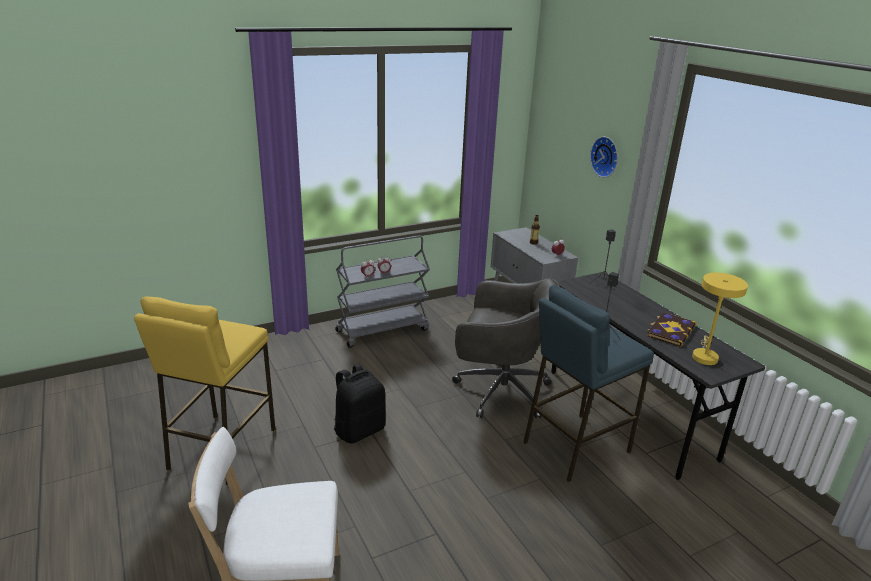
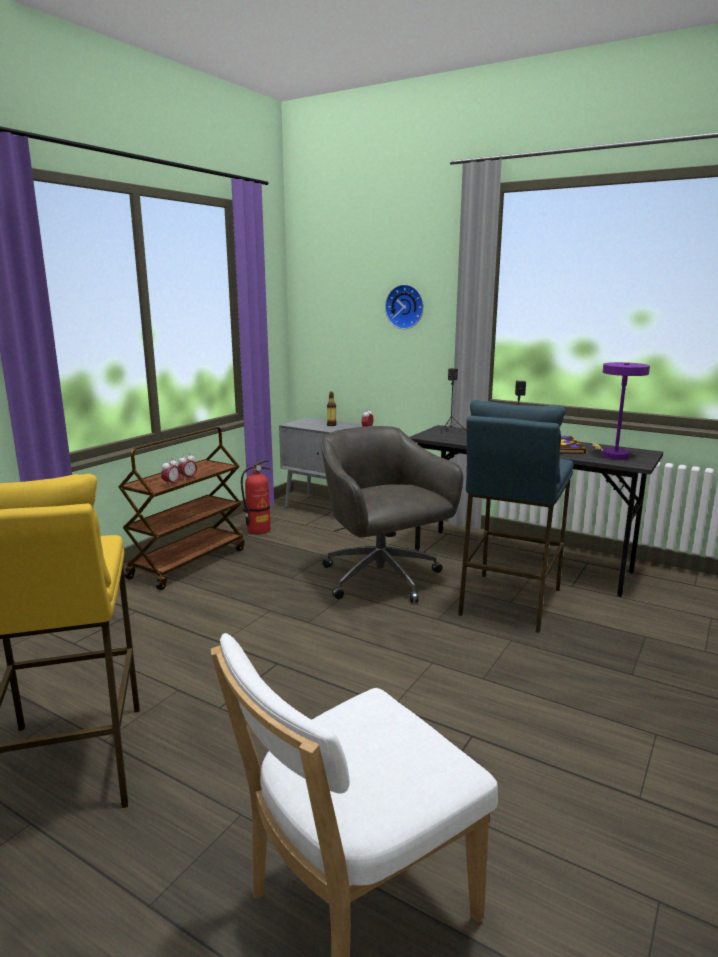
camera: 30 degrees left, 10 degrees down
(359, 430) = (262, 667): black backpack -> none
(383, 330) = (188, 563): grey cart -> brown cart
(452, 315) = (259, 530): none -> fire extinguisher
(499, 391) = (382, 579): grey office chair -> grey office chair turned 105 degrees counterclockwise
(704, 356) = (612, 455): yellow table lamp -> purple table lamp

